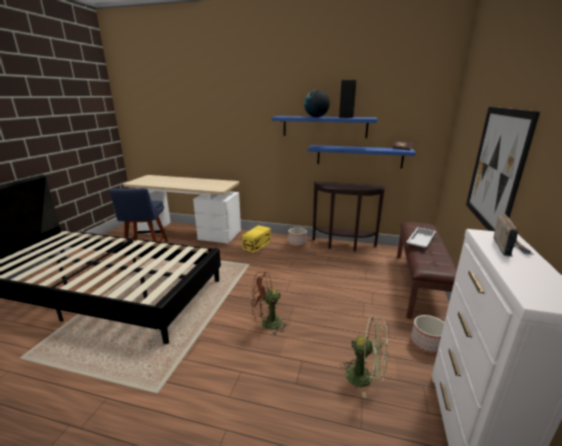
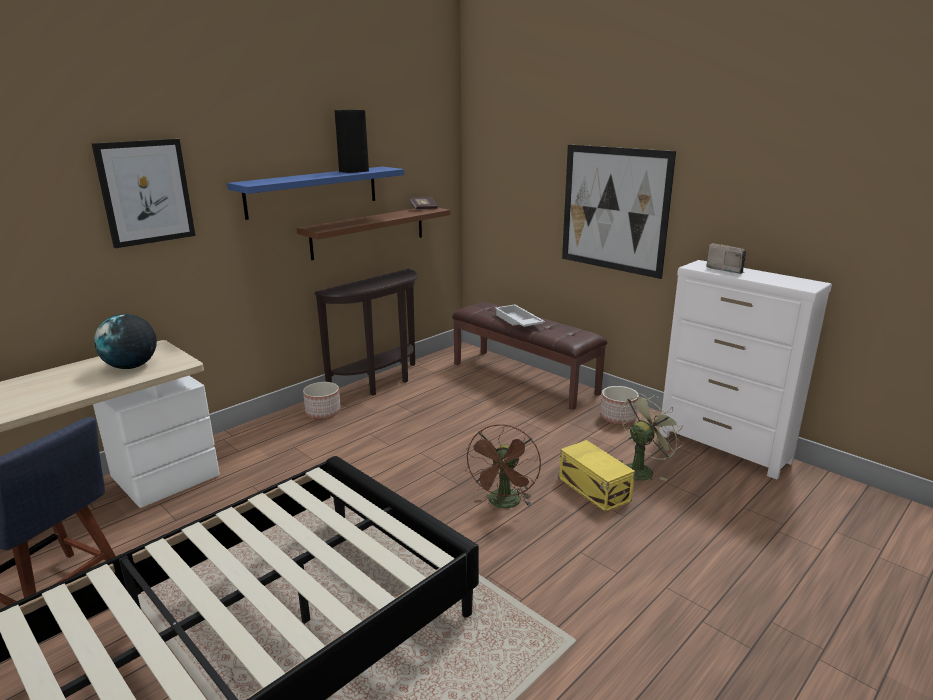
camera: 60 degrees left, 0 degrees up
(241, 115) = (145, 192): none -> picture
(257, 245) = (271, 448): yellow storage box -> yellow storage box (594, 488)
(316, 117) = (312, 176): globe -> globe (131, 366)
(359, 156) = (369, 232): blue shelf -> brown shelf

